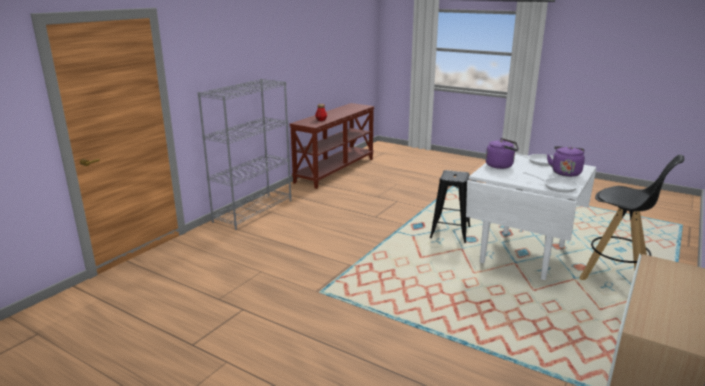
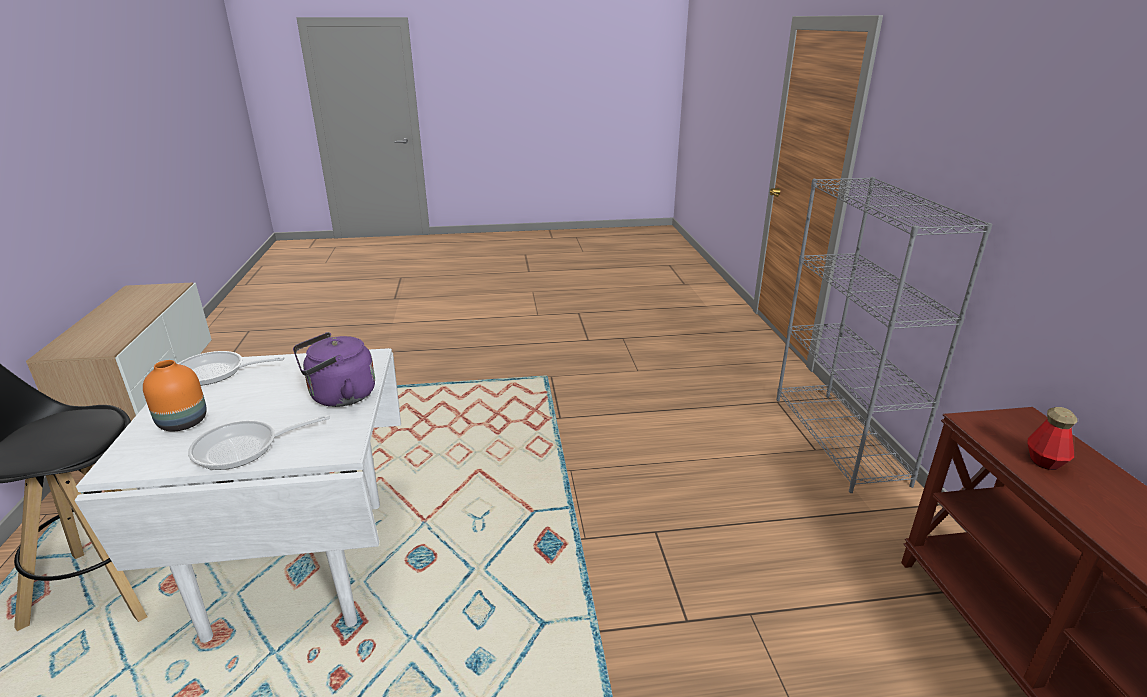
camera: 140 degrees right, 5 degrees up
(450, 232) = (474, 560): black stool -> none
(565, 172) = (182, 423): purple kettle -> orange vase

